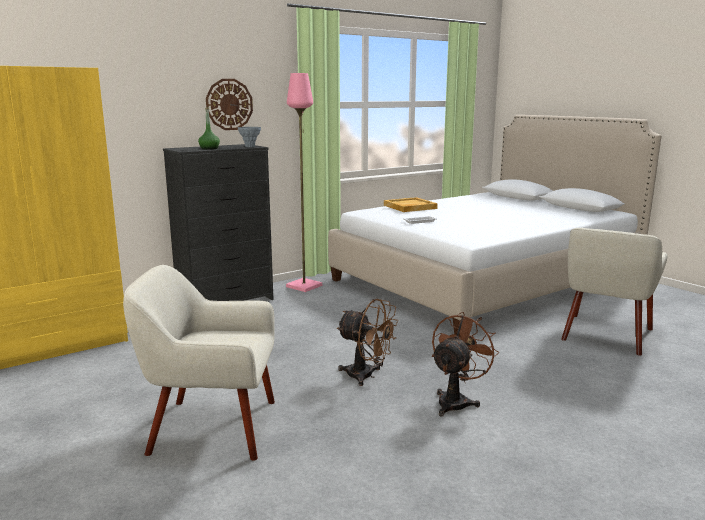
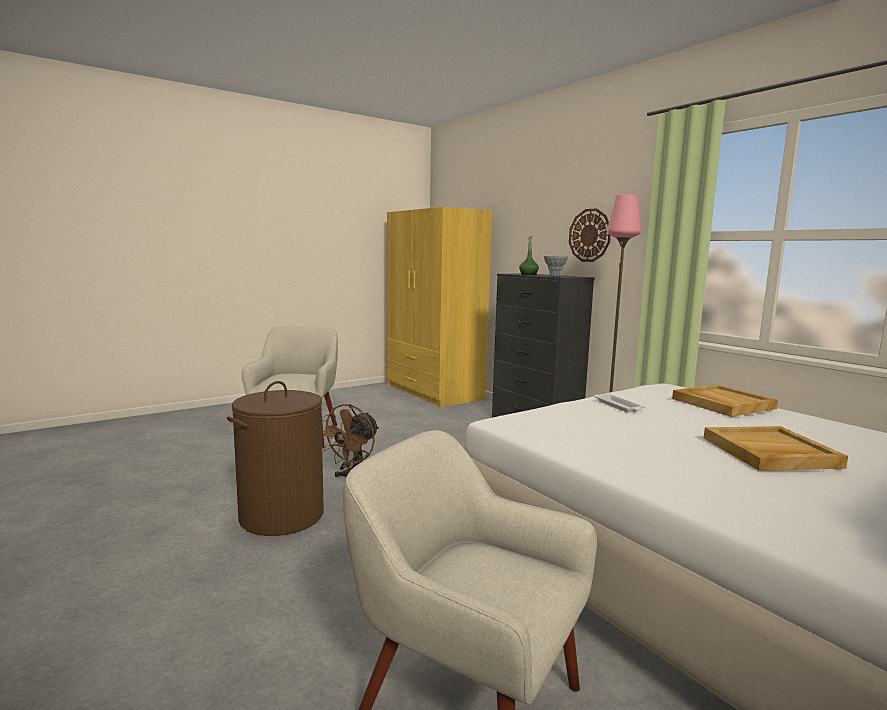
camera: 90 degrees right, 5 degrees down
(456, 401) = (282, 515): brown fan -> brown laundry basket
(489, 211) = (769, 452): none -> beige tray

